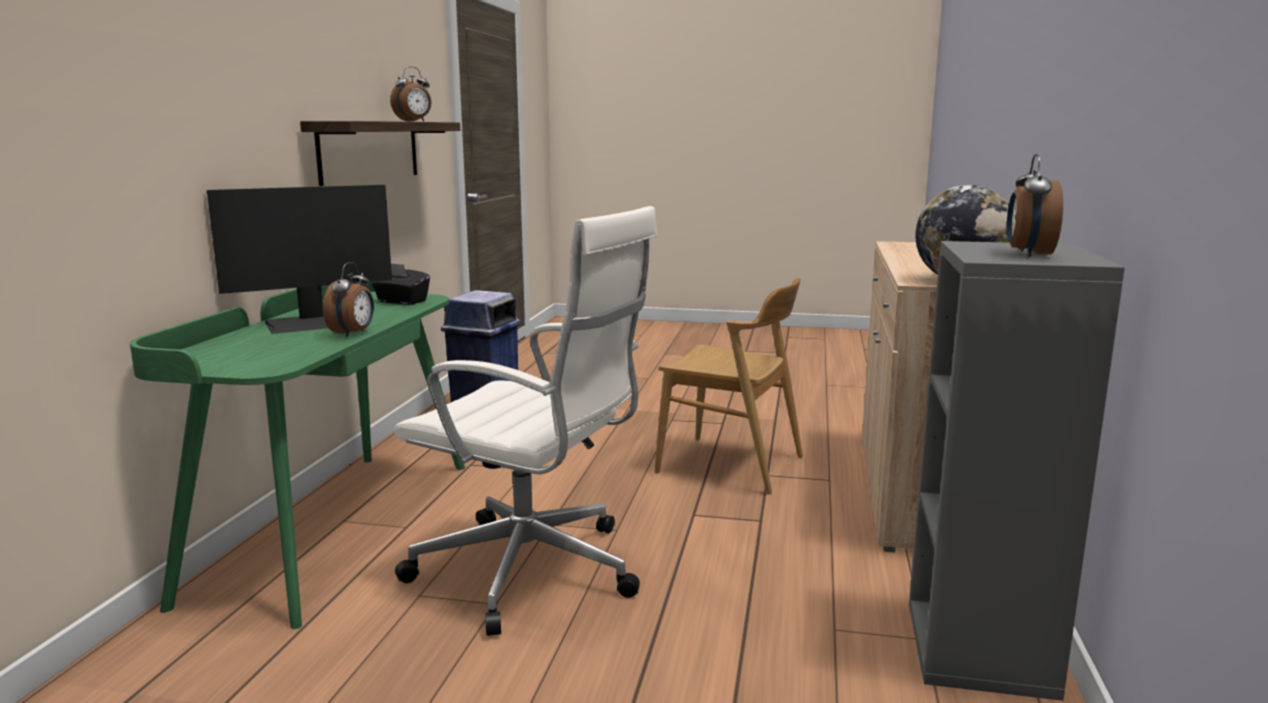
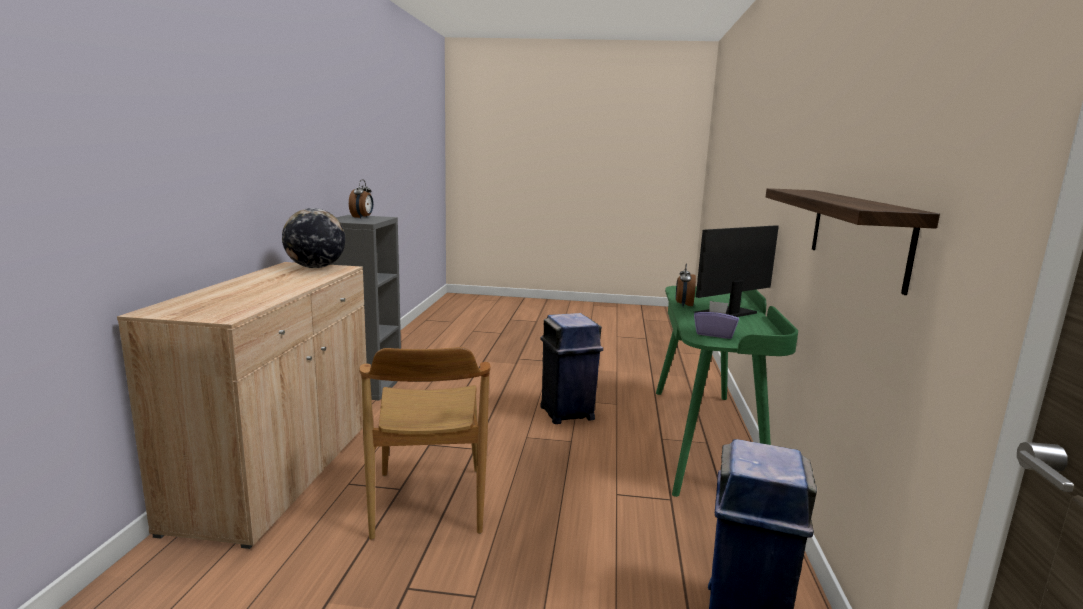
camera: 175 degrees right, 0 degrees up
(402, 301) = (714, 334): black tissue box -> purple tissue box
(414, 121) = (851, 201): alarm clock -> none
(533, 572) = (567, 413): white office chair -> blue trash can
(730, 465) = (428, 502): brown chair -> brown chair turned 120 degrees counterclockwise

